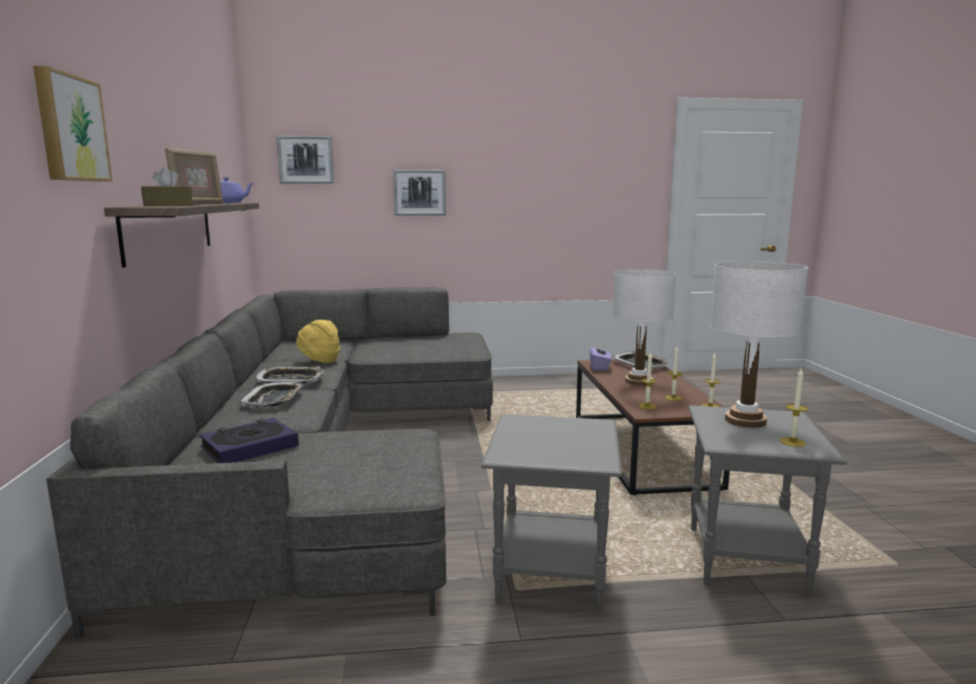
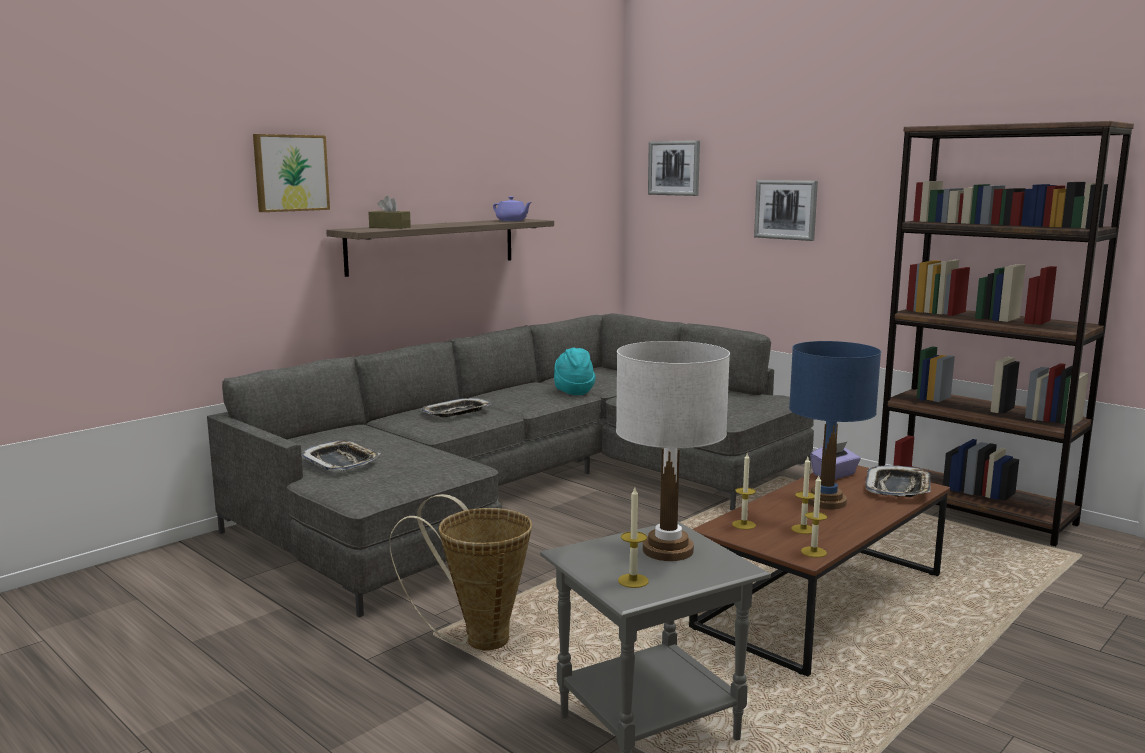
camera: 50 degrees right, 0 degrees up
(198, 204) = (441, 225): picture frame -> none
(249, 447) = (358, 439): book -> none
(290, 380) = (508, 401): tray -> tray (341, 462)
(319, 360) = (573, 391): yellow hat -> turquoise hat
(551, 573) = (477, 639): grey side table -> basket
(588, 381) = (974, 511): none -> brown bookcase
(638, 381) = (826, 502): white table lamp -> blue table lamp

